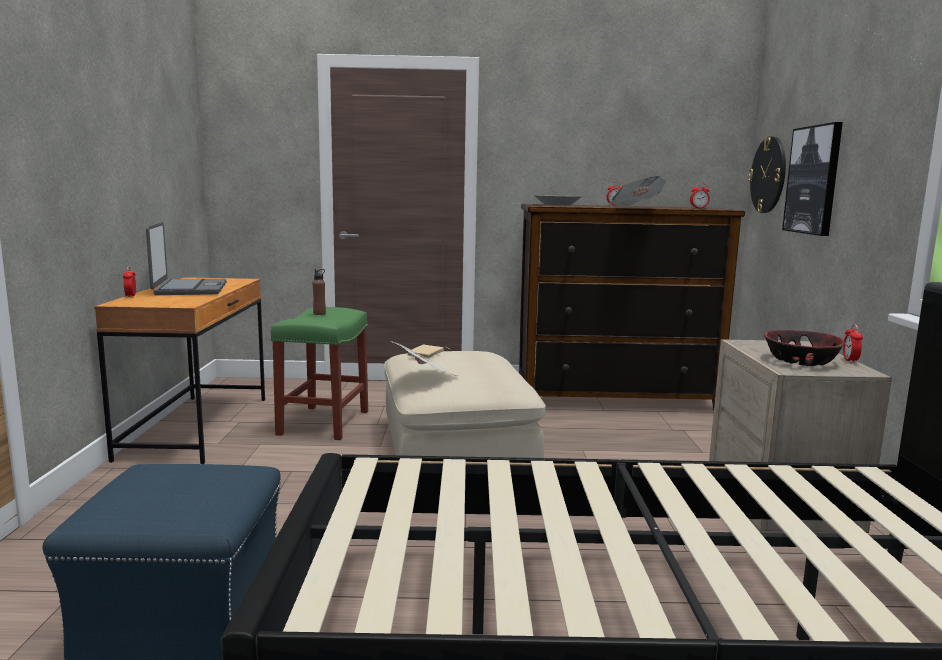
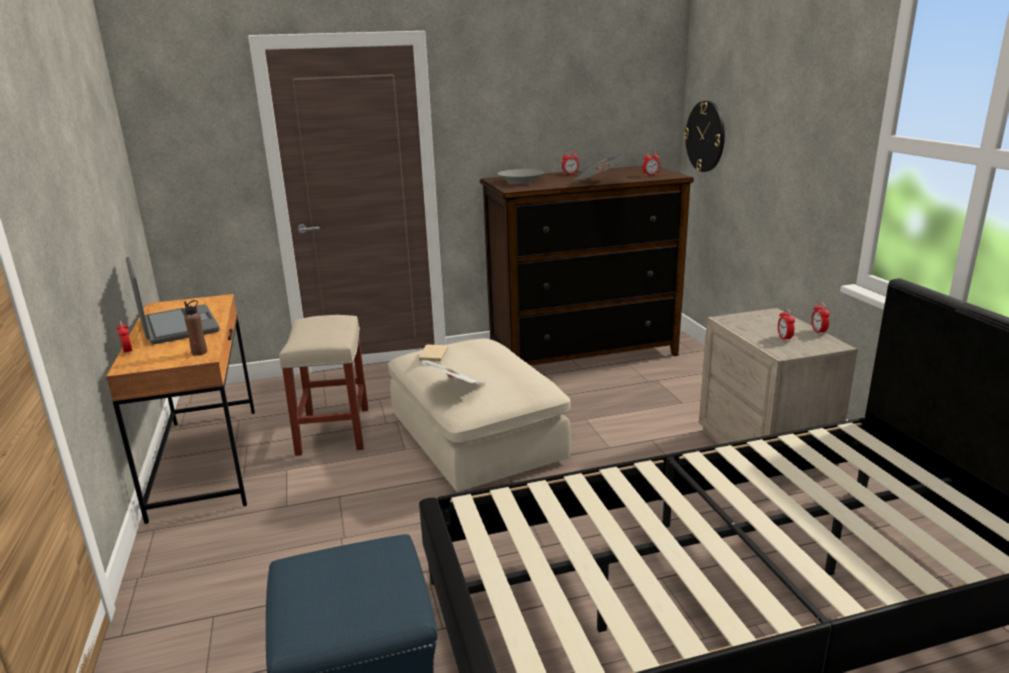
camera: 15 degrees left, 10 degrees up
(319, 313) = (316, 328): brown bottle -> brown bottle (199, 352)
(324, 423) = (334, 431): green stool -> beige stool
(801, 361) = (784, 338): bowl -> alarm clock
(813, 180) = (756, 152): picture -> none

